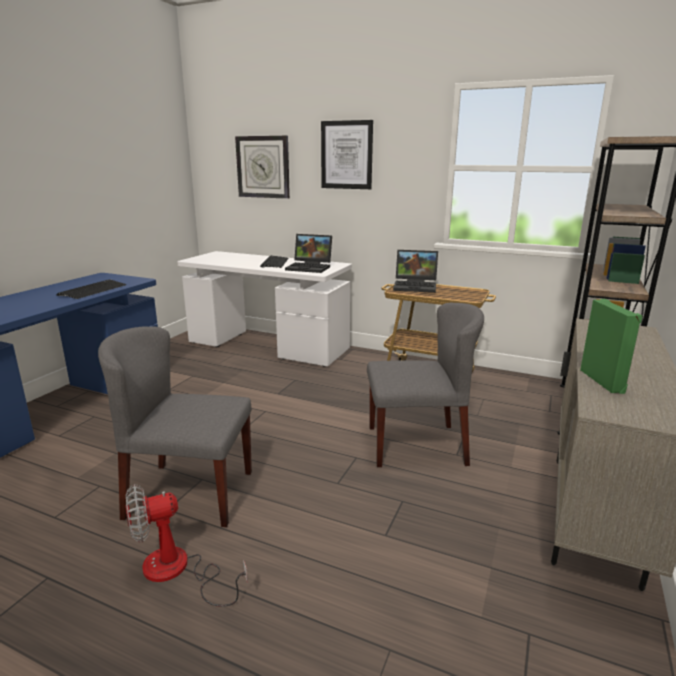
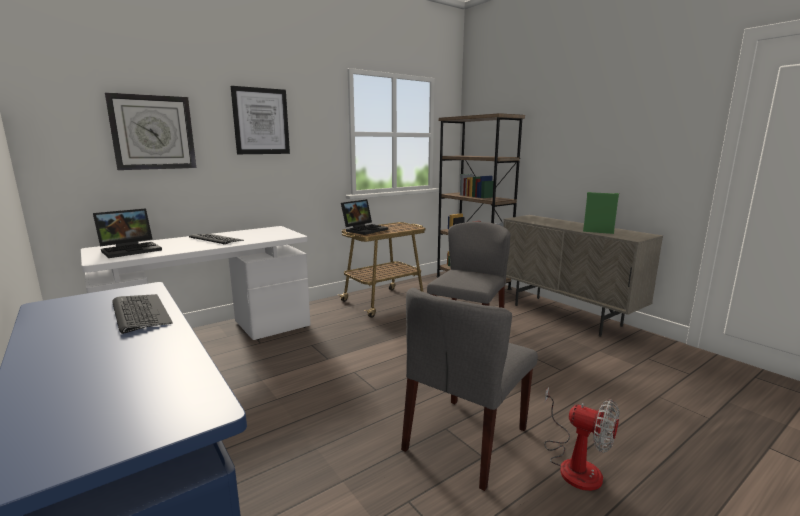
camera: 60 degrees left, 5 degrees down
(178, 571) = (574, 464): fan -> fan turned 60 degrees counterclockwise
(310, 267) = (267, 234): laptop -> laptop (132, 249)

